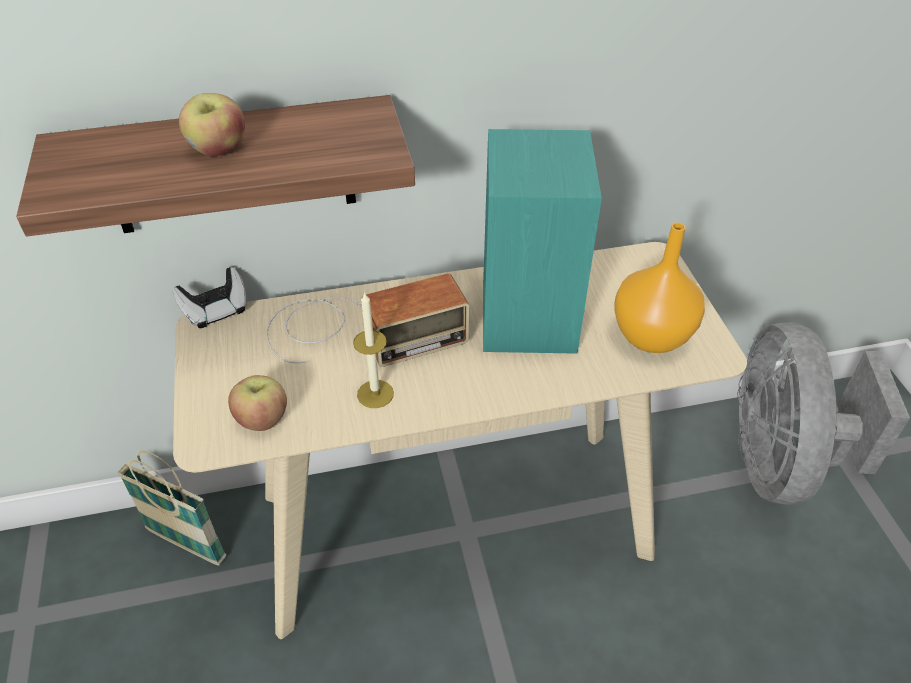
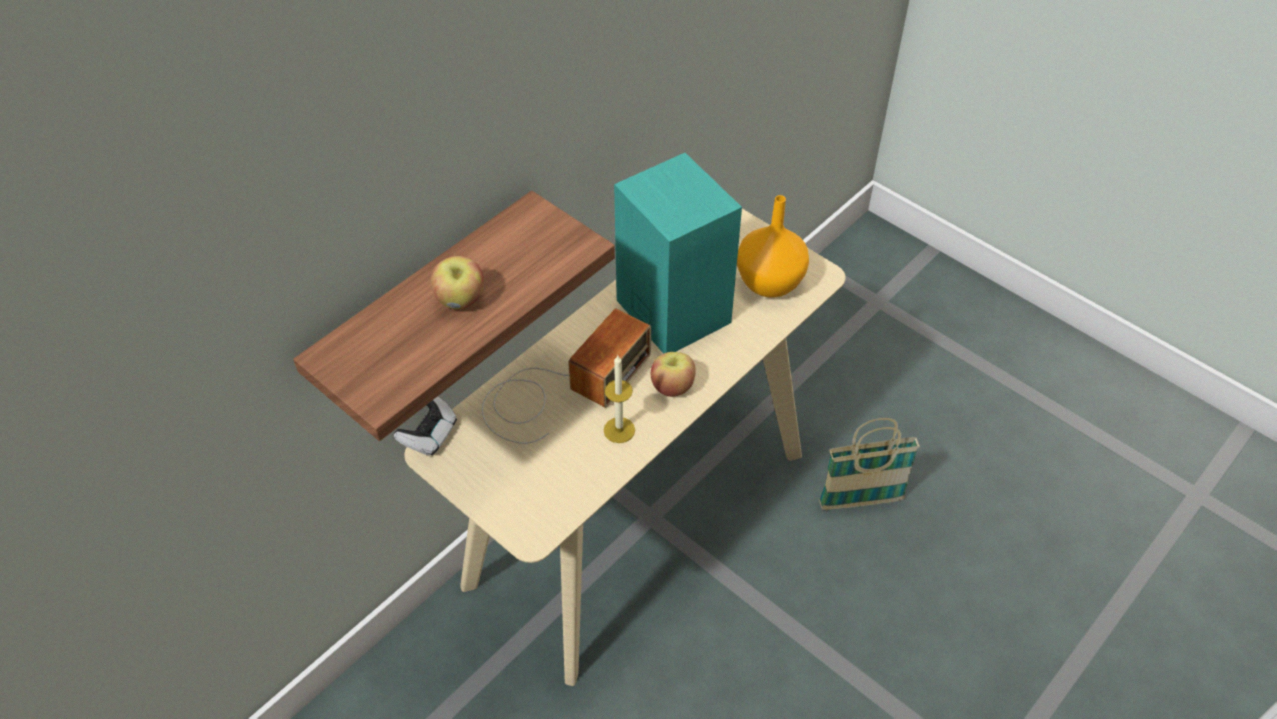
camera: 35 degrees left, 5 degrees up
(186, 544) = (426, 668): basket -> basket (860, 501)
(262, 419) = (556, 494): apple -> apple (672, 386)
(780, 461) = (838, 329): grey fan -> none

